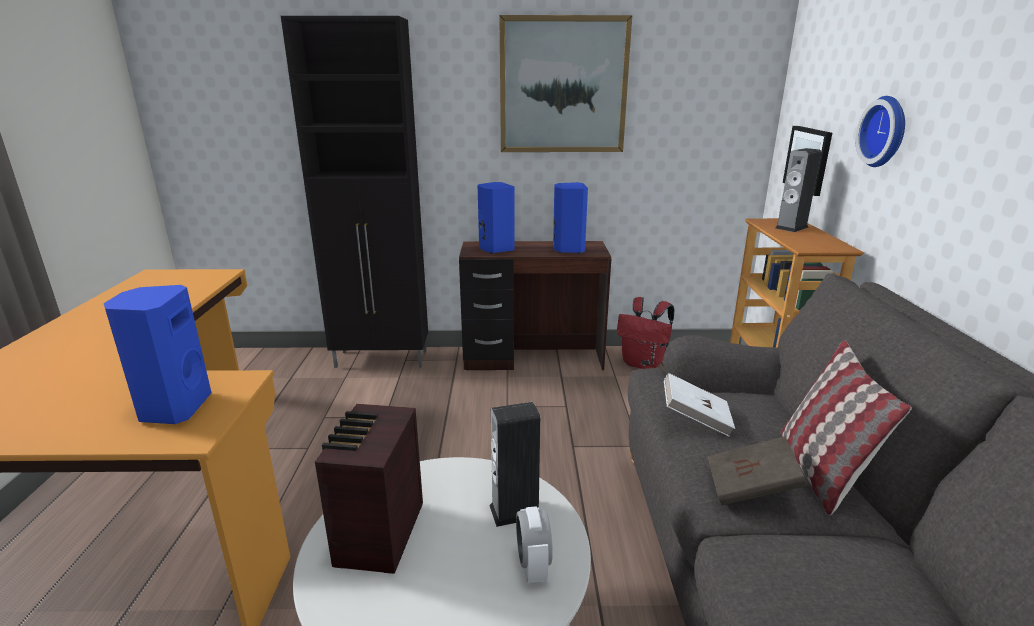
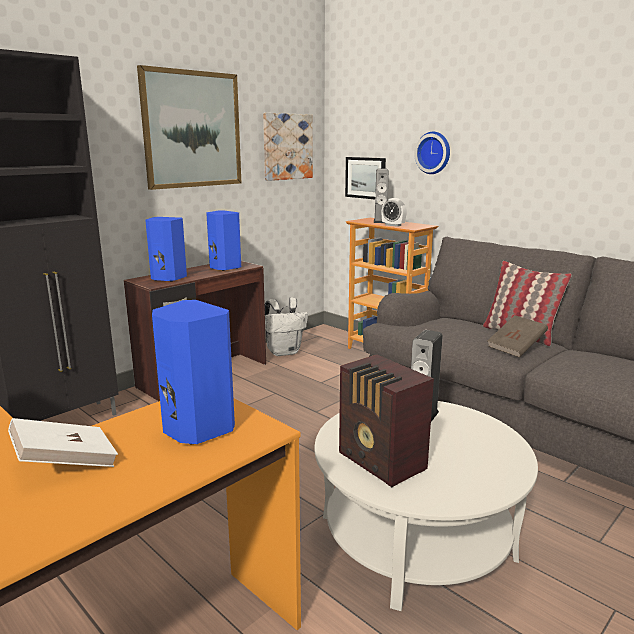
camera: 45 degrees left, 5 degrees down
(533, 566) = (474, 429): alarm clock -> alarm clock (393, 225)
(643, 363) = (284, 352): red backpack -> white backpack
(695, 419) = (447, 332): white book -> white book (66, 463)
(708, 107) = (287, 147): none -> picture

